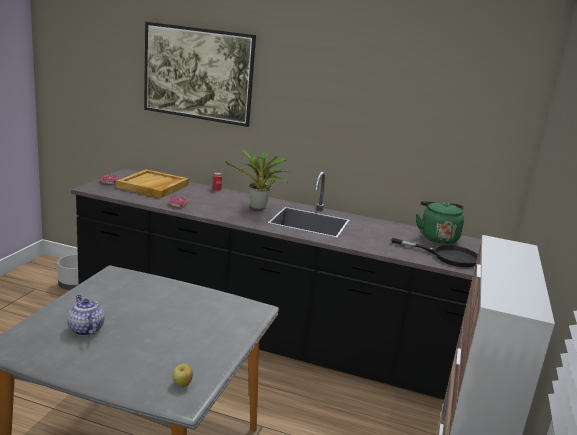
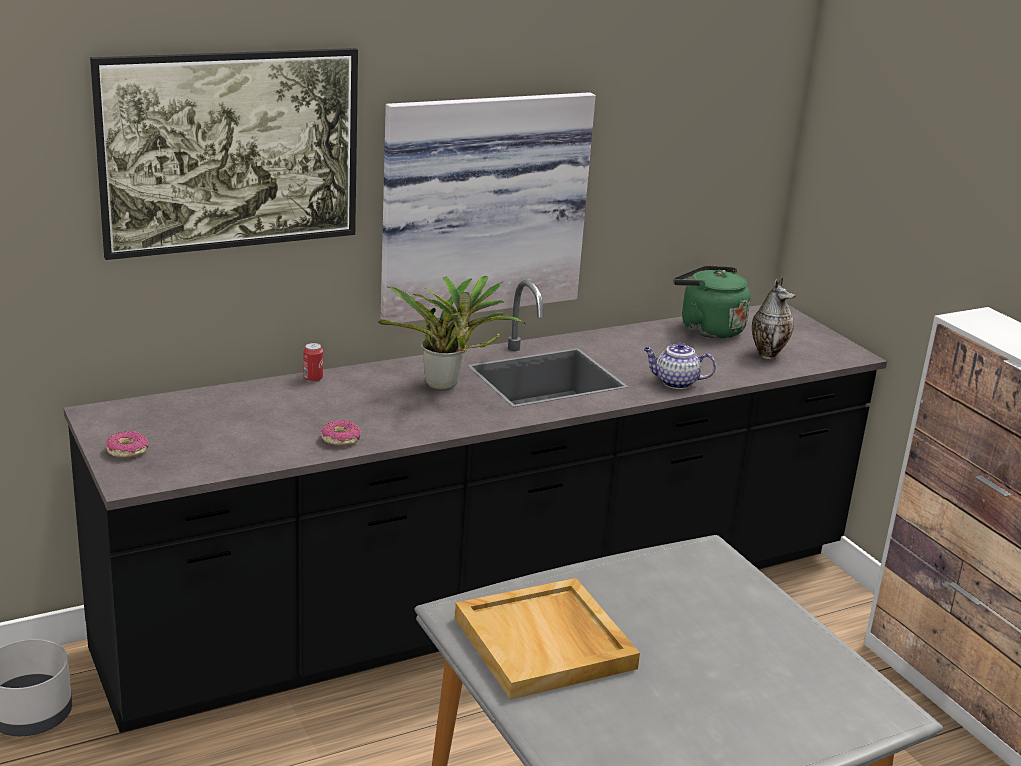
camera: 45 degrees left, 5 degrees up
(85, 329) = (626, 713): teapot -> teapot (675, 382)
(153, 186) = (214, 422): beige tray -> beige tray (546, 643)
(182, 384) = (852, 695): apple -> none
(316, 129) = (481, 204): none -> picture
(447, 256) = (768, 354): black frying pan -> vase

